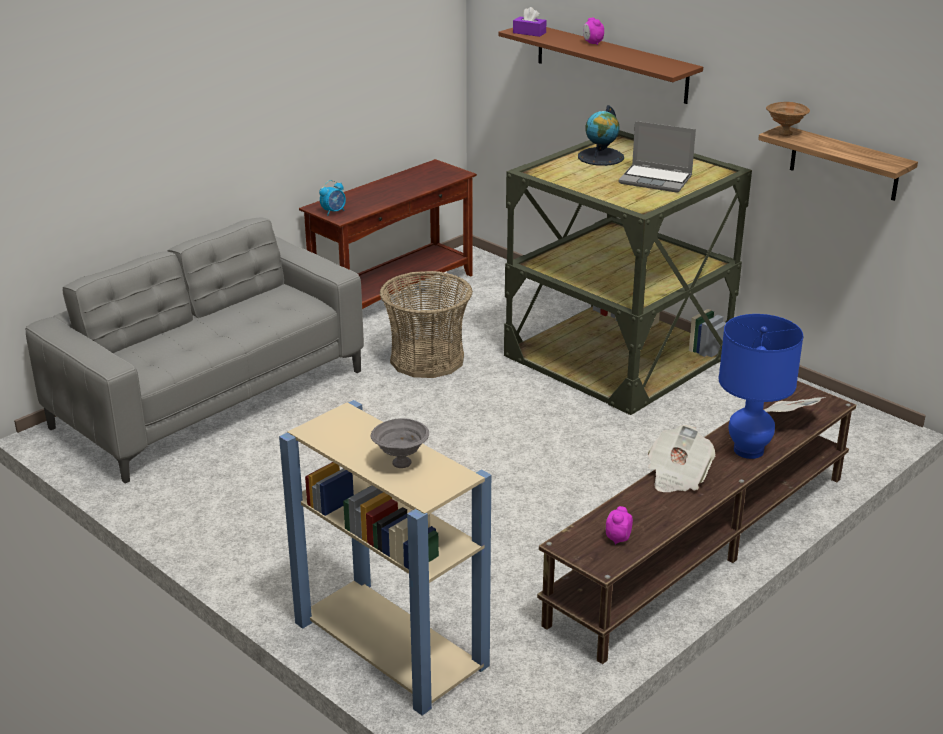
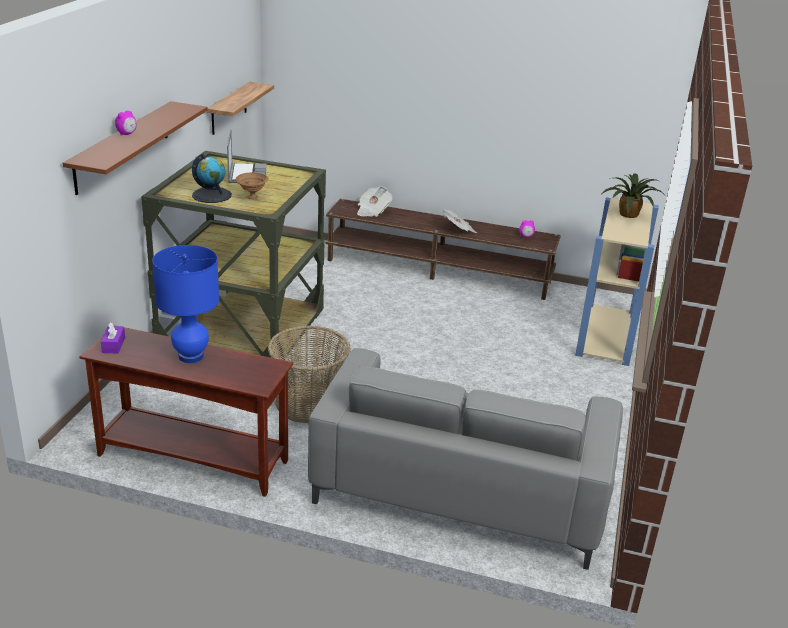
camera: 120 degrees left, 0 degrees up
(334, 212) = (264, 373): alarm clock -> none
(400, 463) = (629, 215): grey bowl -> potted plant
(529, 33) = (105, 157): purple tissue box -> purple tissue box (113, 345)
(748, 450) = (415, 217): blue table lamp -> blue table lamp (191, 356)
(784, 133) = (226, 106): brown bowl -> brown bowl (252, 197)

